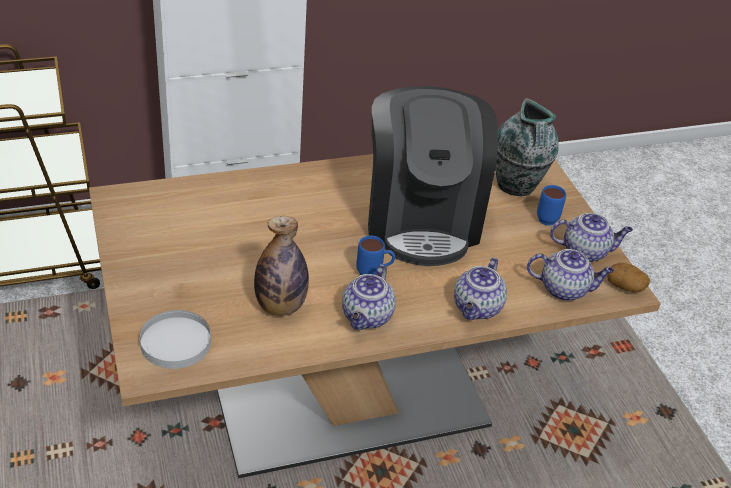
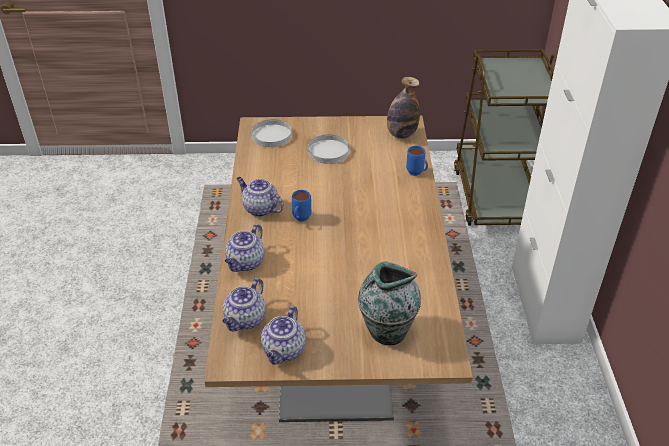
camera: 110 degrees right, 0 degrees up
(207, 269) = (328, 151): none -> white plate
(280, 306) = (285, 175): bottle -> bottle (401, 134)
(422, 219) = (353, 257): coffee machine -> none
(477, 308) = (246, 263): teapot -> teapot turned 105 degrees counterclockwise
(549, 218) = (335, 340): blue mug -> blue mug (417, 174)
(625, 286) = (233, 363): potato -> none

